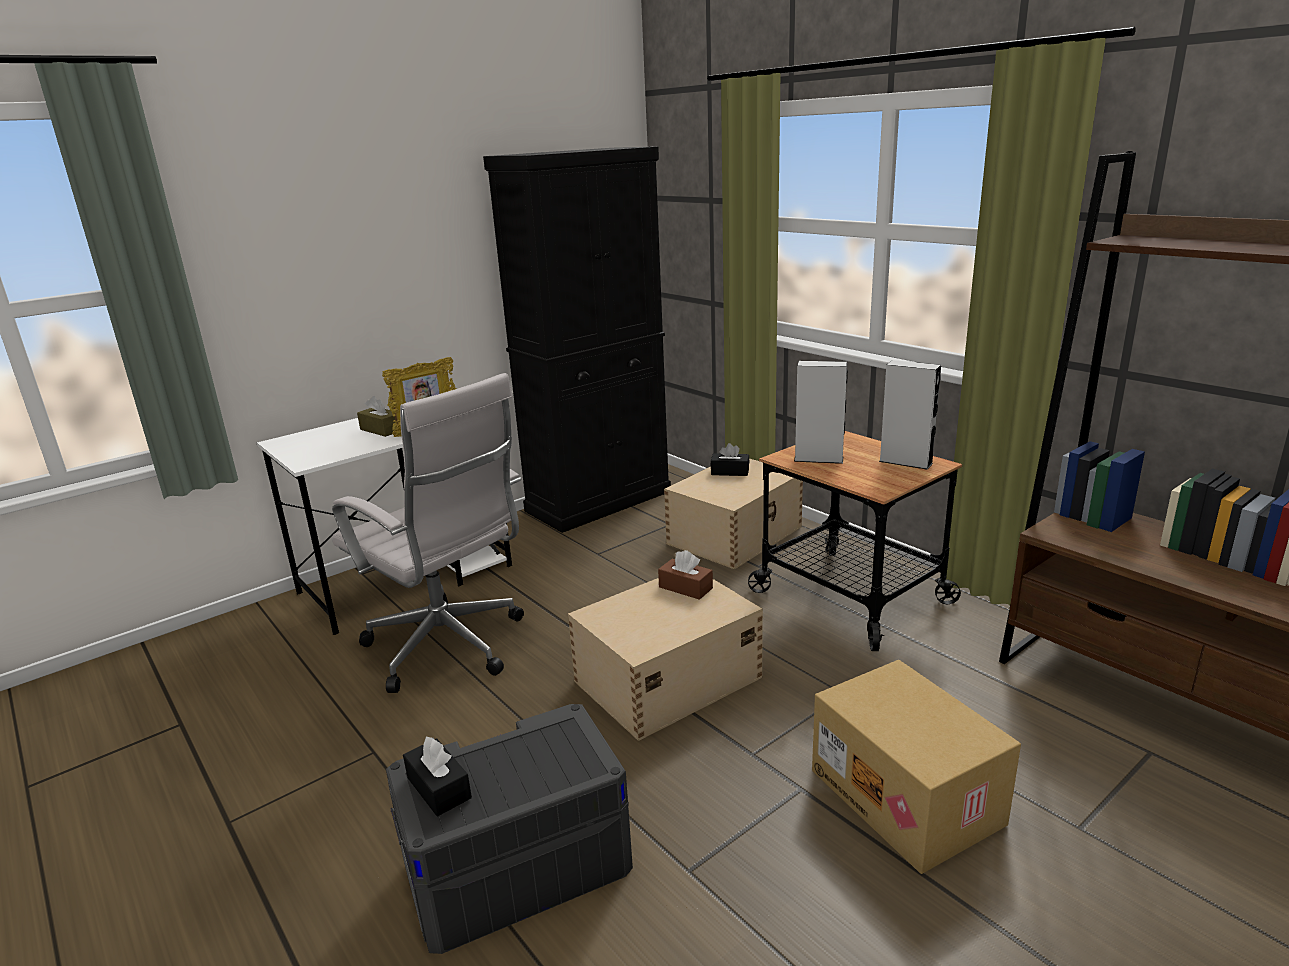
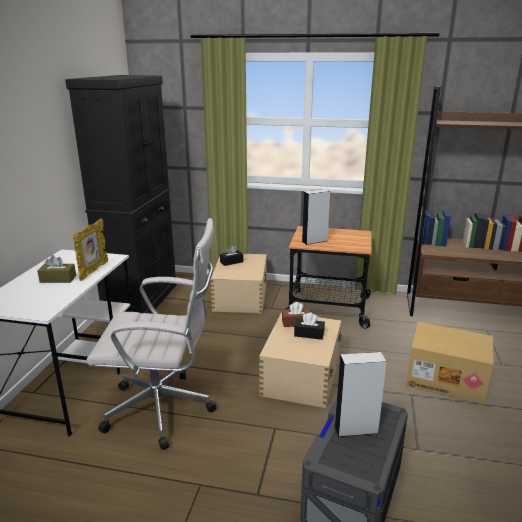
camera: 40 degrees left, 0 degrees up
(439, 788) = (345, 459): black tissue box -> black tissue box (309, 334)
(905, 462) = (350, 234): grey speaker -> grey speaker (356, 429)

